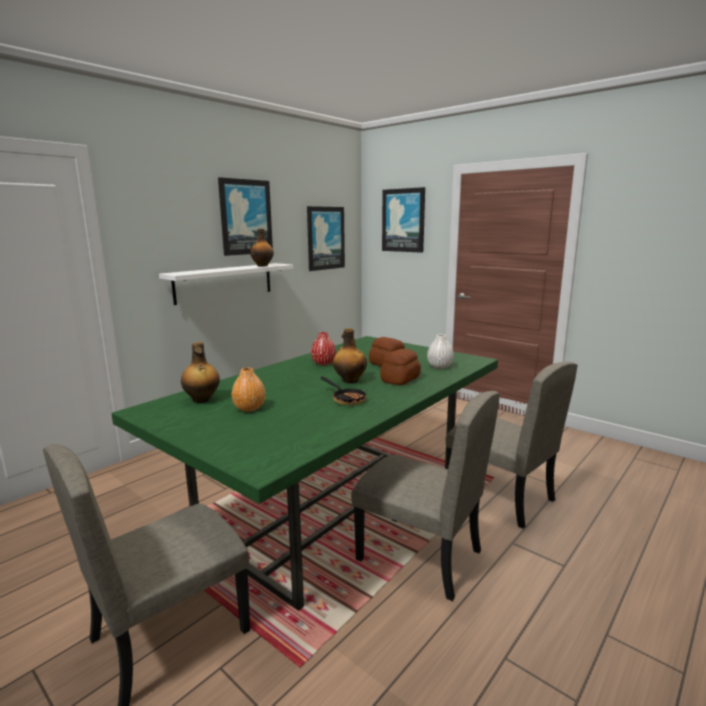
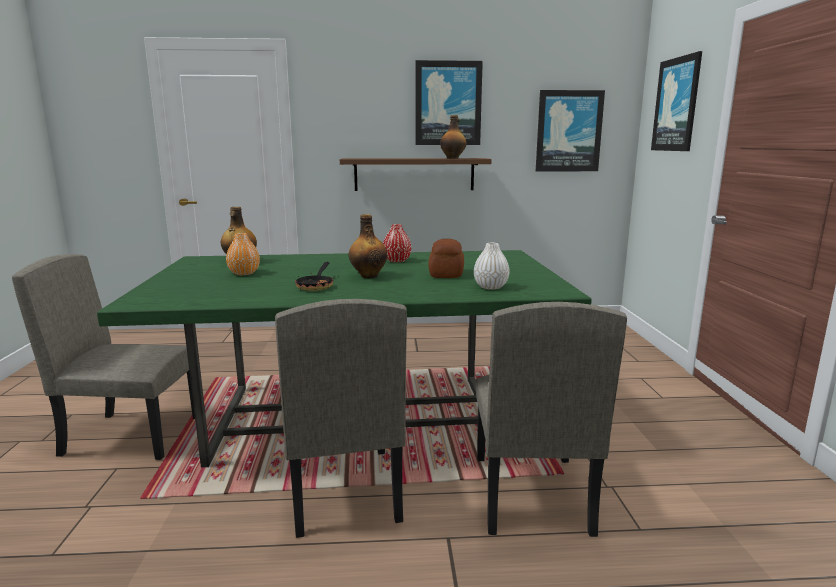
camera: 45 degrees right, 0 degrees up
(224, 282) = (414, 174): white shelf -> brown shelf
(399, 379) = (411, 286): bread -> none

